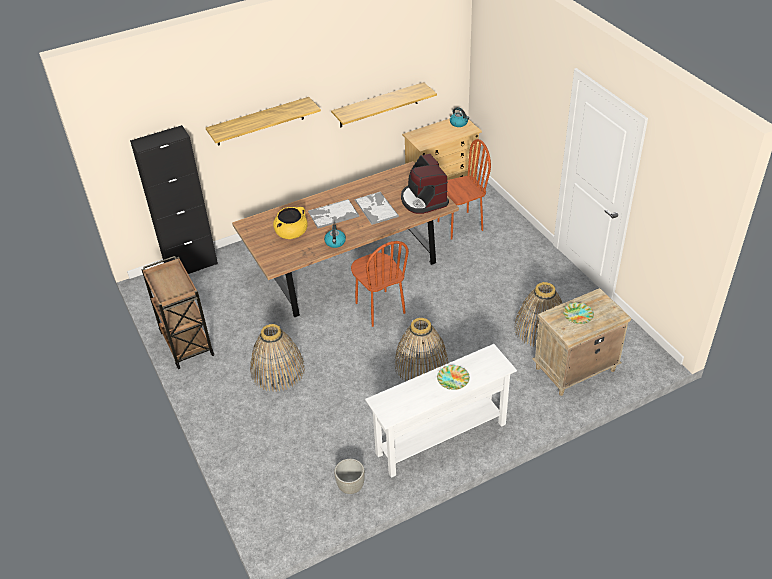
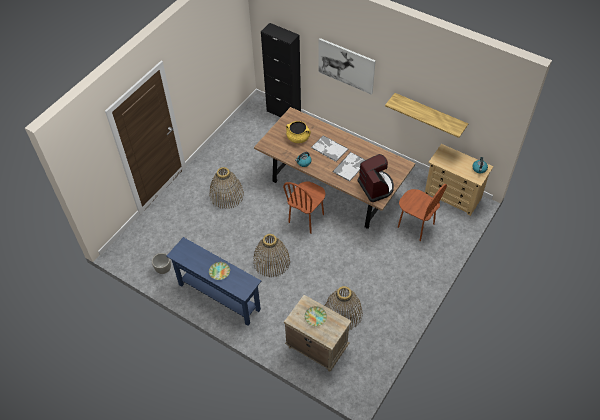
camera: 60 degrees right, 10 degrees up
(186, 342) = (223, 144): brown cart -> none
(259, 121) = (346, 65): shelf -> picture
(423, 200) = (376, 187): coffee machine -> coffee machine turned 120 degrees clockwise
(441, 439) = (219, 297): white console table -> blue console table

